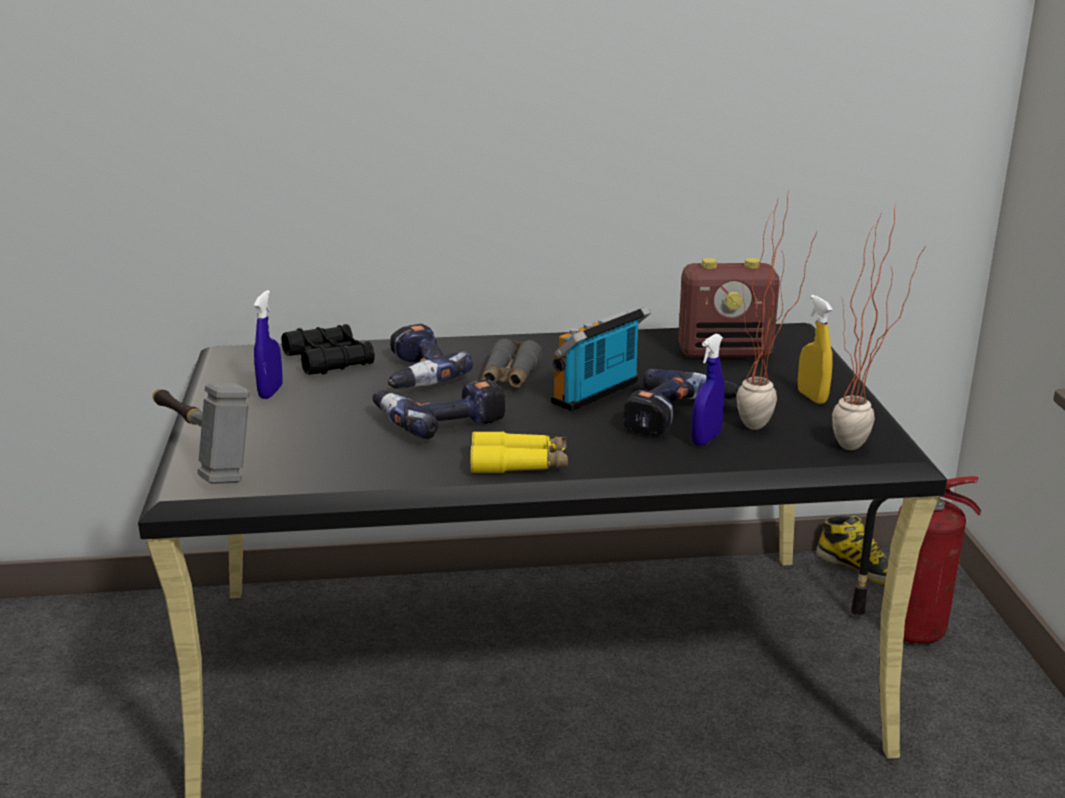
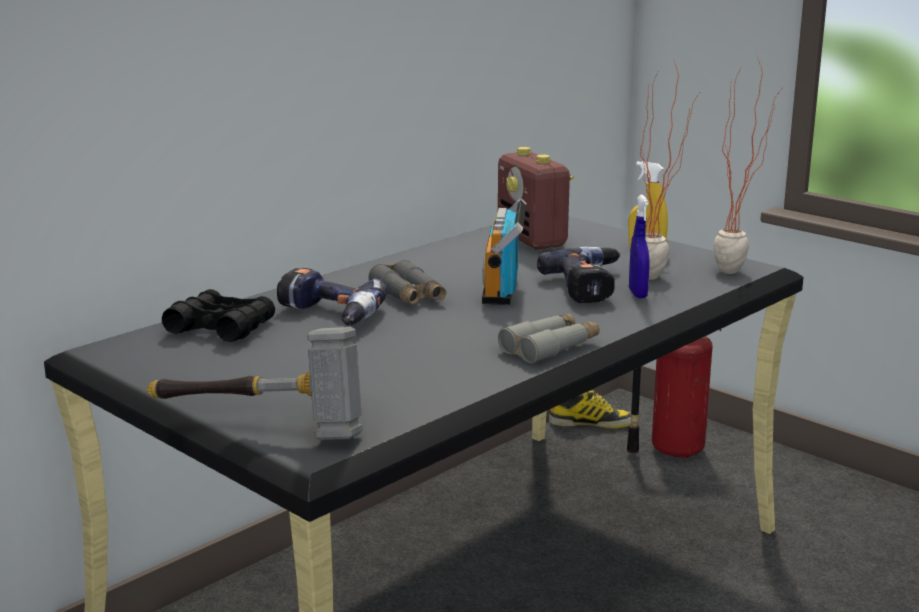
camera: 40 degrees left, 5 degrees down
(271, 392) = (220, 365): blue spray bottle -> none
(440, 420) = (423, 339): power drill -> none
(519, 464) = (550, 347): yellow binoculars -> grey binoculars
(725, 352) = (532, 240): radio -> radio turned 105 degrees clockwise

